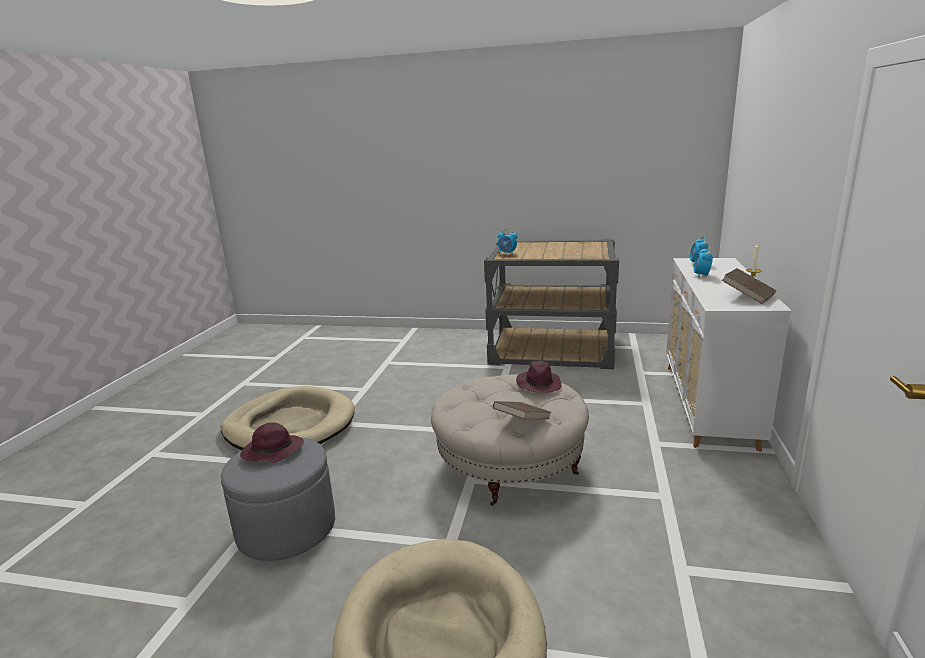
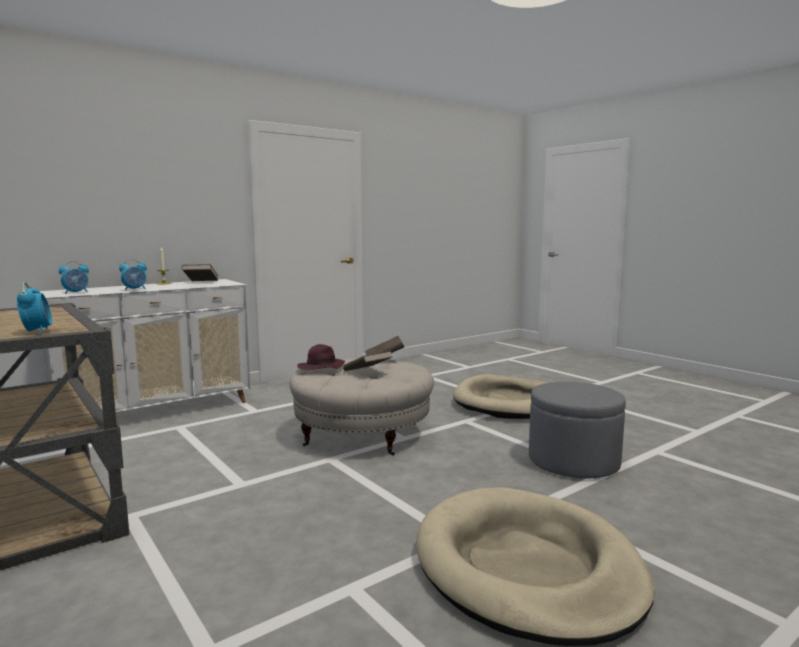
camera: 140 degrees left, 10 degrees down
(272, 452) = (577, 393): purple hat -> none
(489, 395) = (367, 372): none -> brown book

